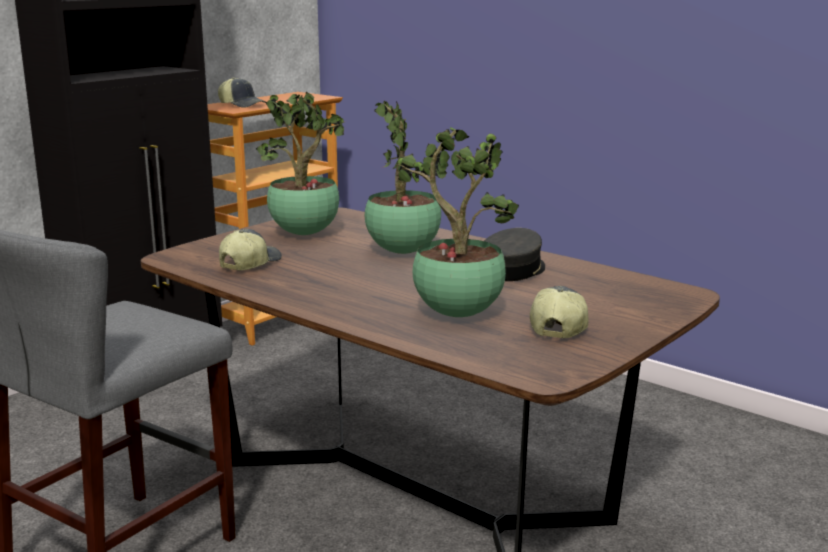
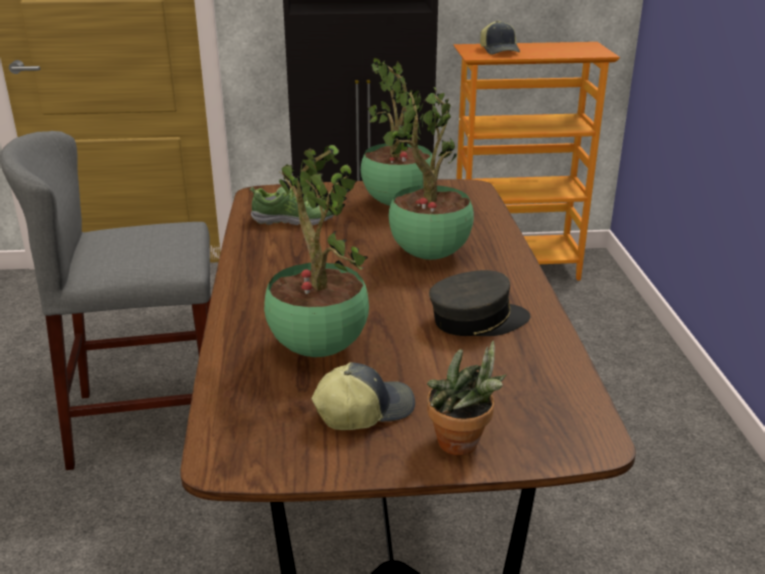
camera: 45 degrees right, 10 degrees up
(249, 263) = (294, 221): cap -> shoe
(641, 318) = (463, 445): none -> potted plant

